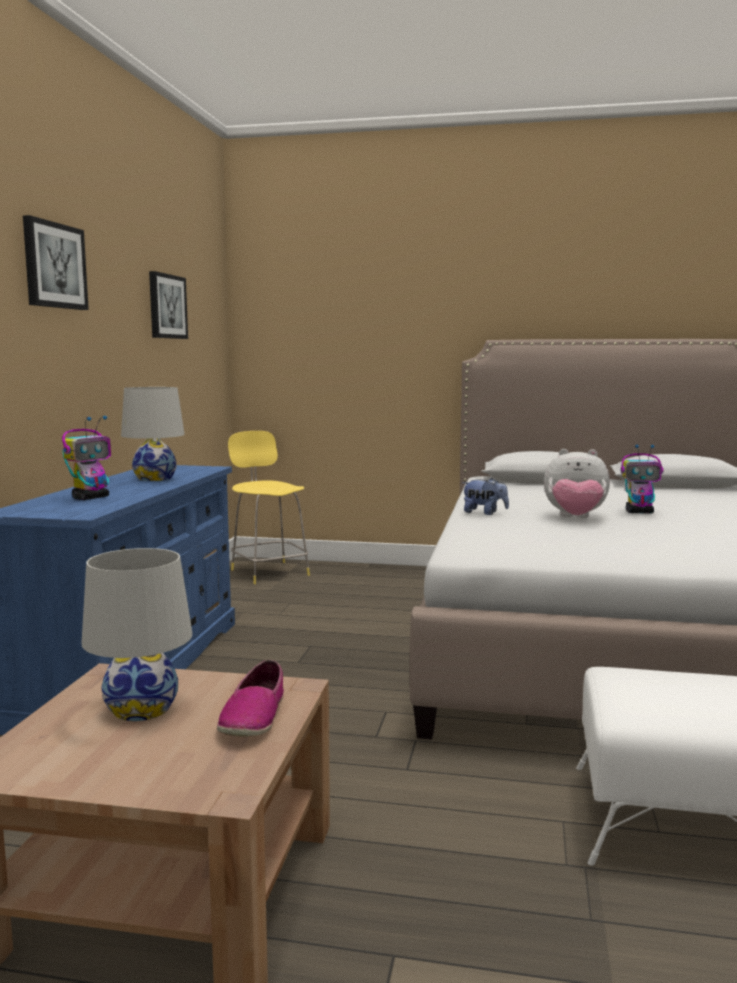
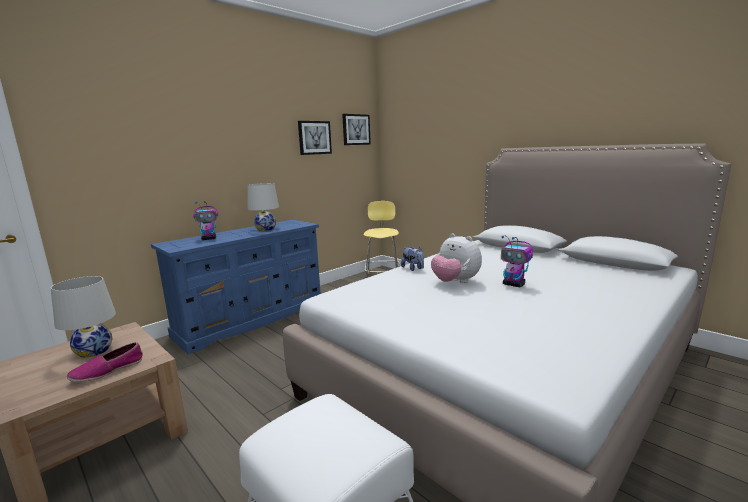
camera: 35 degrees right, 5 degrees up
(54, 265) = (214, 126): picture -> picture (356, 129)

